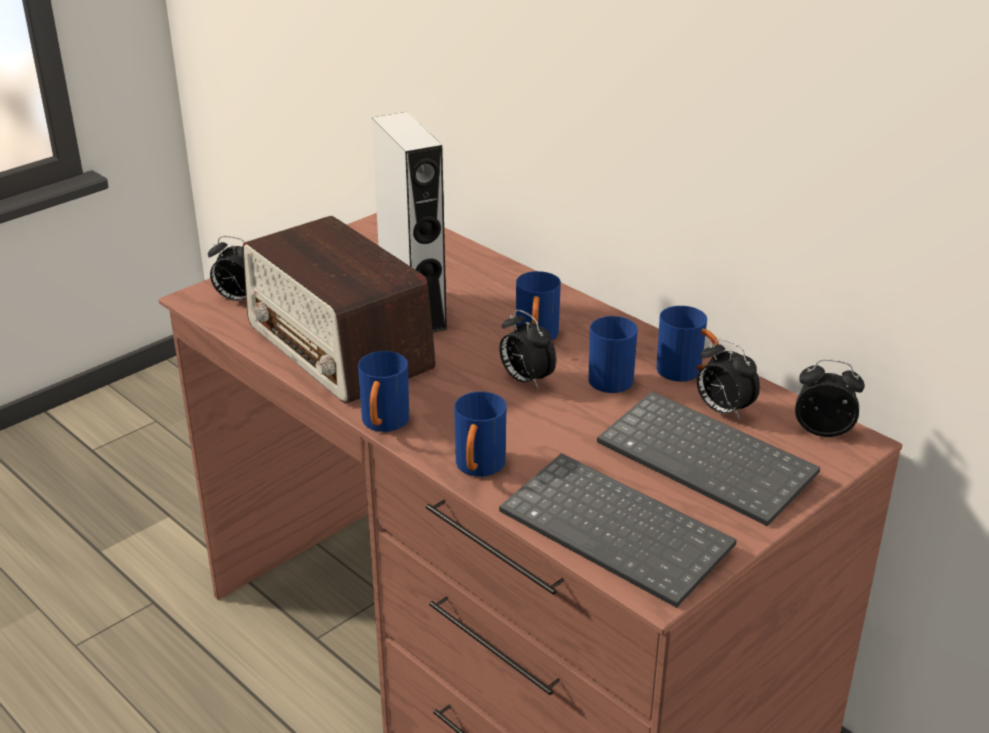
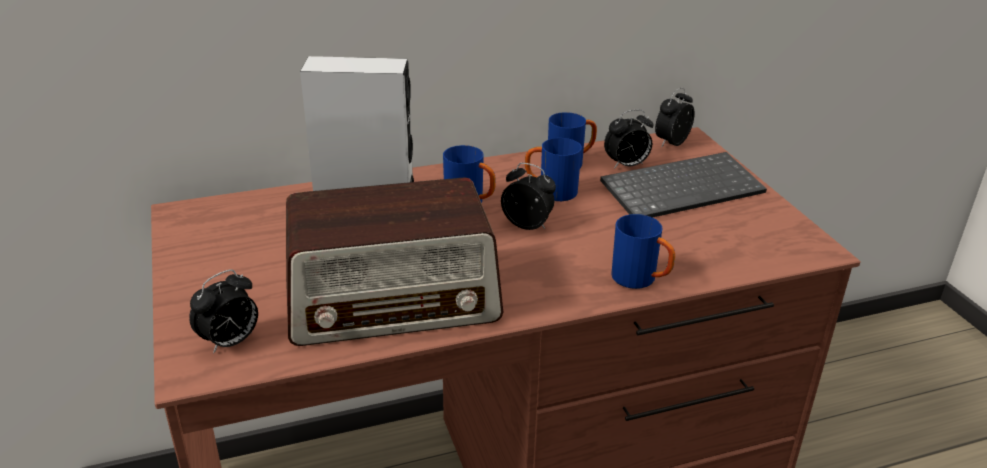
camera: 65 degrees left, 0 degrees up
(383, 425) = (545, 309): blue mug -> none
(525, 380) = (528, 225): alarm clock -> alarm clock turned 135 degrees counterclockwise
(619, 531) = (749, 244): keyboard -> none

